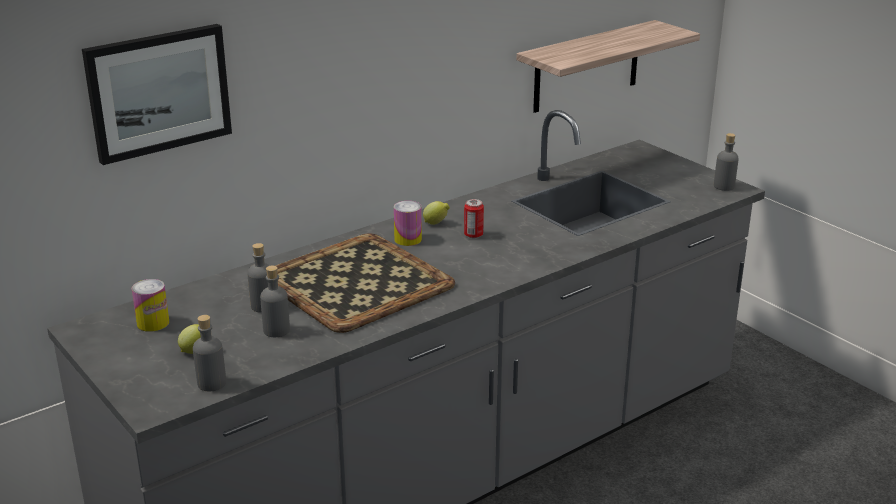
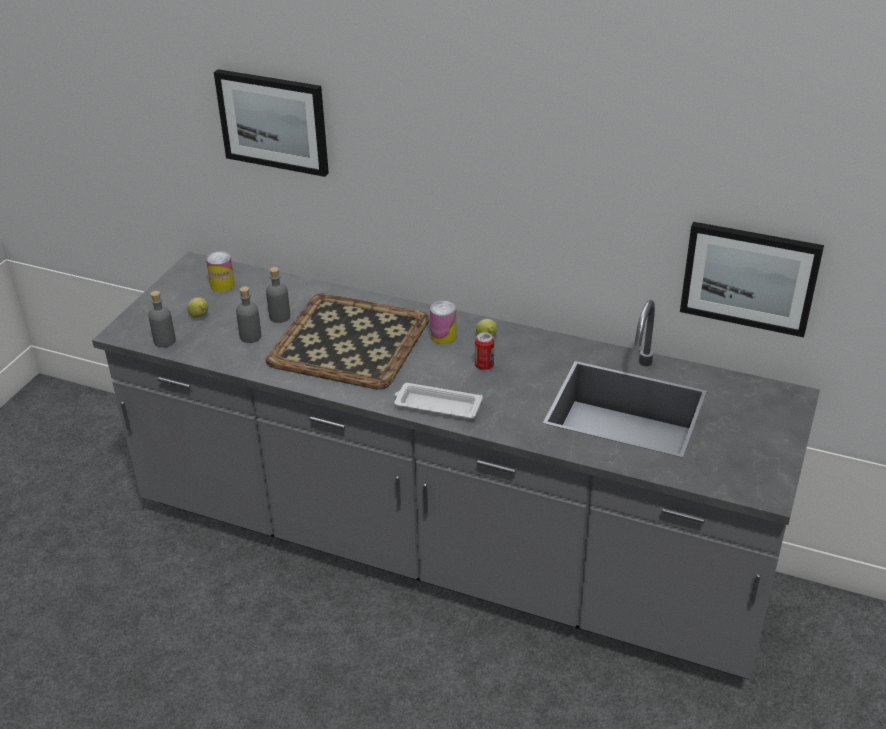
camera: 60 degrees right, 10 degrees up
(506, 270) = (436, 406): none -> white tray
(586, 67) = (749, 277): shelf -> picture
(724, 186) = (764, 483): grey bottle -> none

